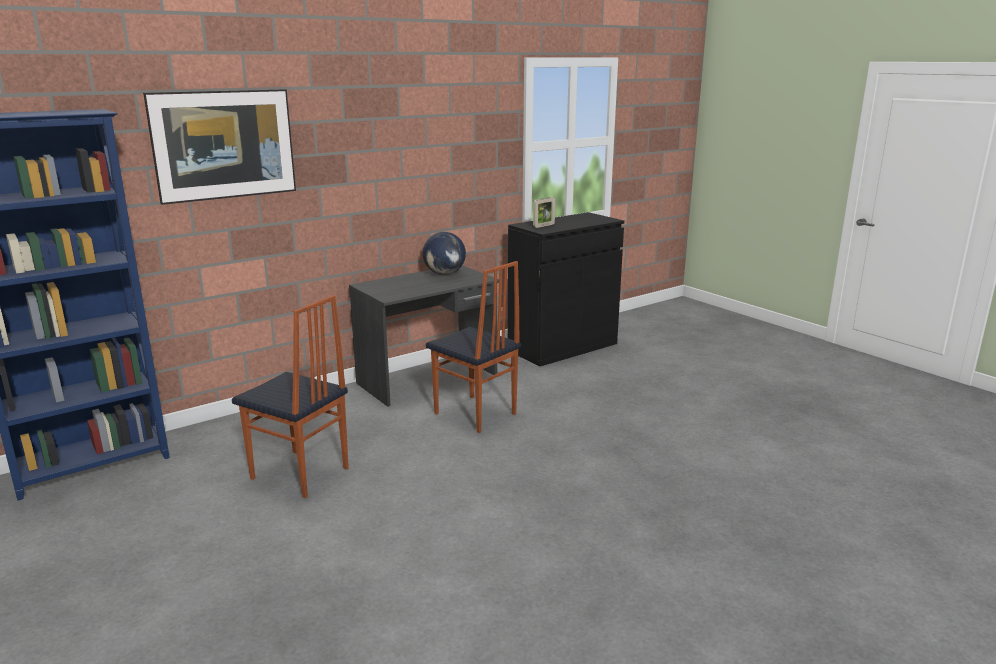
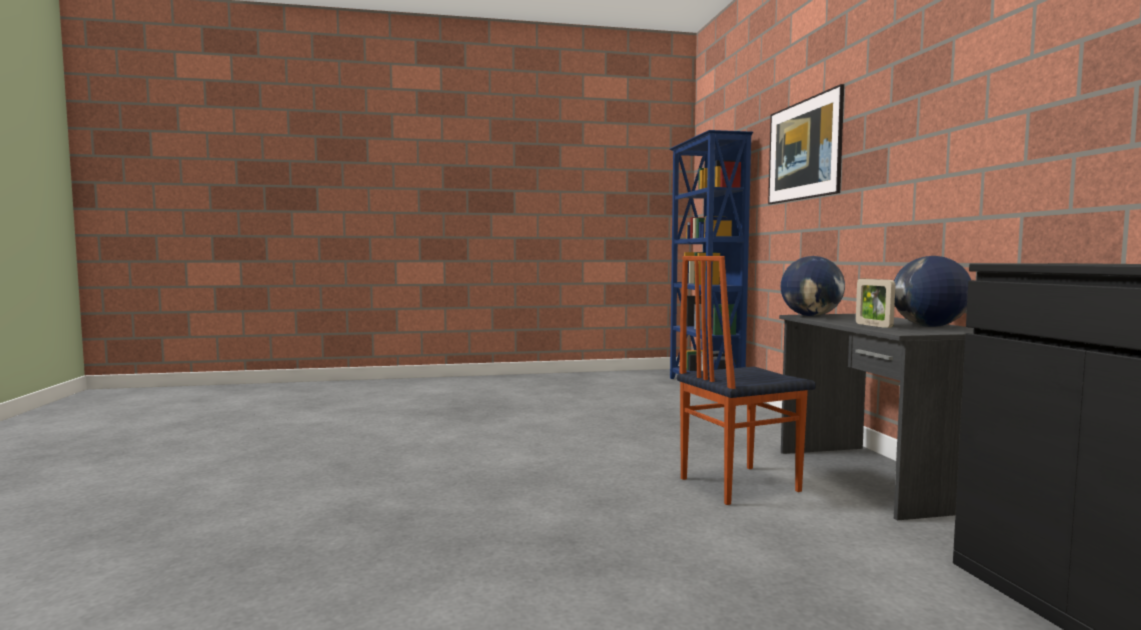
camera: 115 degrees right, 15 degrees down
(299, 474) = (647, 419): chair -> none
(392, 295) = (811, 316): none -> globe
(543, 226) = (1072, 263): picture frame -> picture frame (873, 325)

